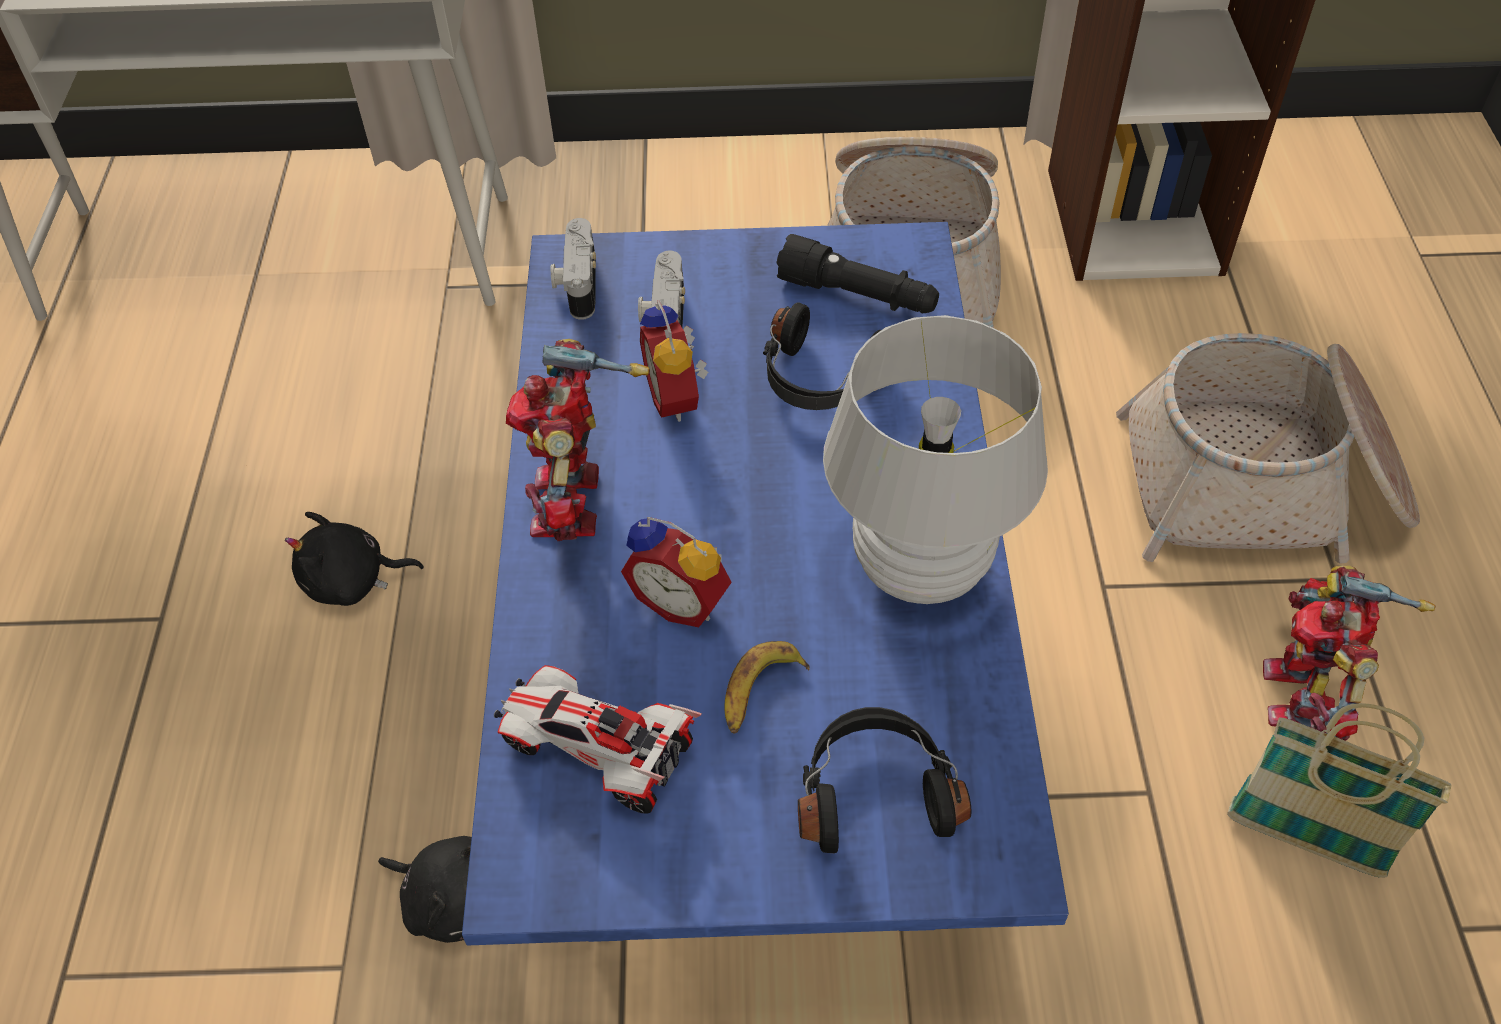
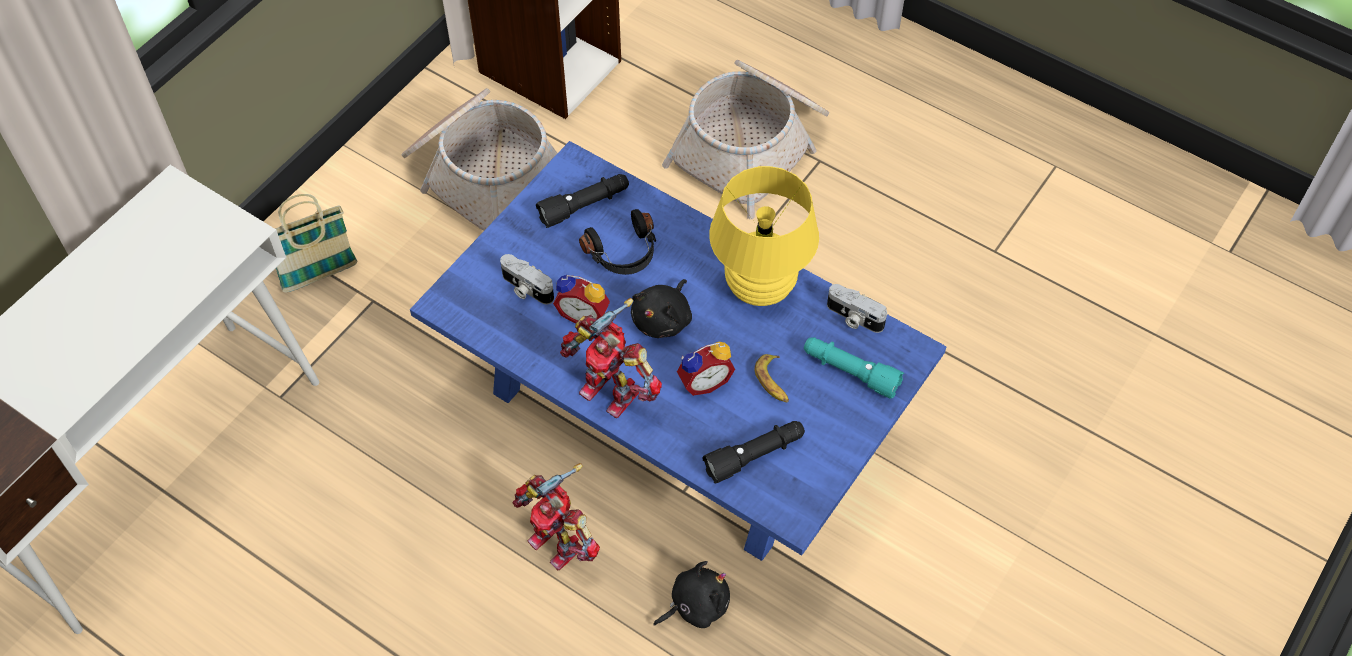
camera: 55 degrees left, 5 degrees up
(352, 581) = (464, 555): black plush toy -> black plush toy (663, 319)
(577, 284) = (467, 310): camera -> camera (853, 318)
(598, 751) = (755, 455): toy car -> black flashlight
(875, 791) = (850, 372): black headphones -> turquoise flashlight
(920, 568) = (759, 287): white table lamp -> yellow table lamp
(1302, 696) = (862, 218): toy robot -> toy robot (558, 542)
(1305, 841) = (923, 270): basket -> basket (320, 276)

